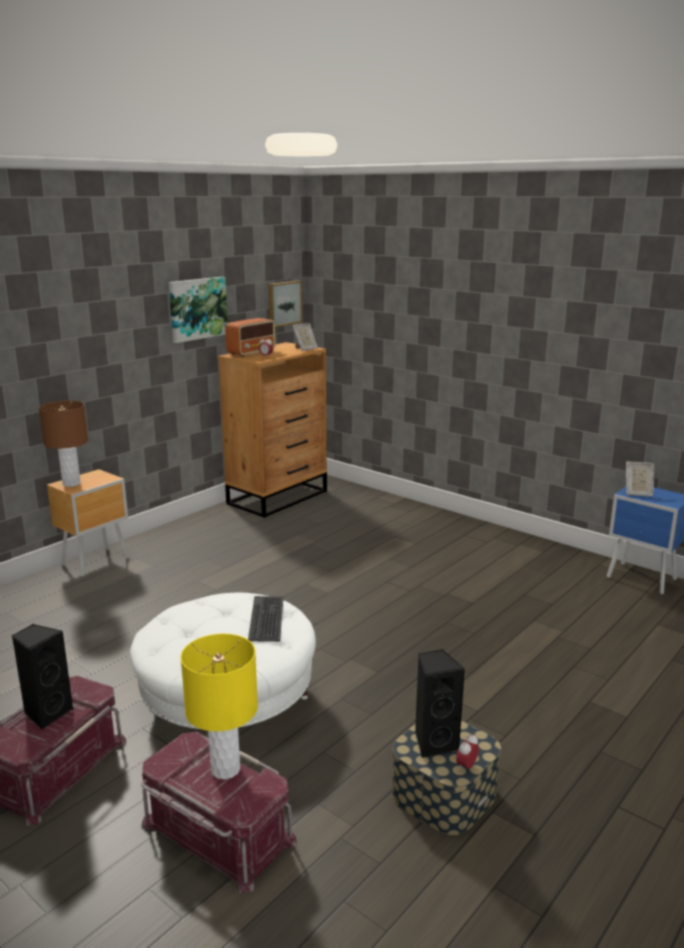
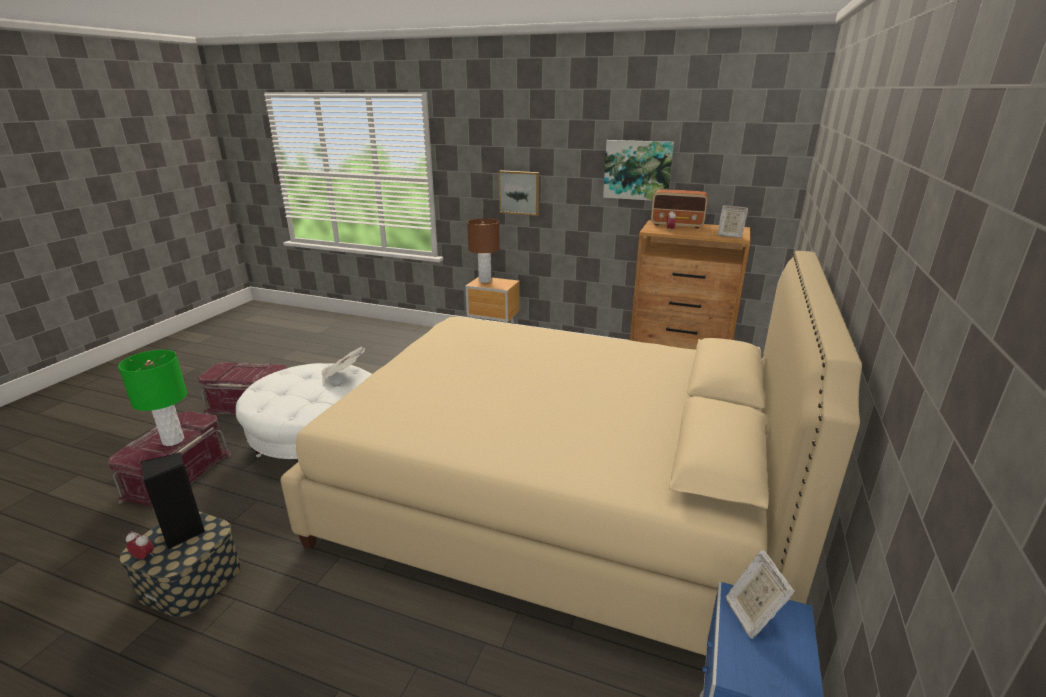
camera: 70 degrees right, 5 degrees up
(47, 713) = (247, 371): black speaker -> none
(211, 605) = (343, 374): none -> newspaper
(225, 769) = (173, 440): yellow table lamp -> green table lamp
(267, 619) = (324, 398): keyboard -> none
(283, 303) = (763, 183): picture -> picture (519, 192)
(418, 583) = (556, 499): none -> beige bed

